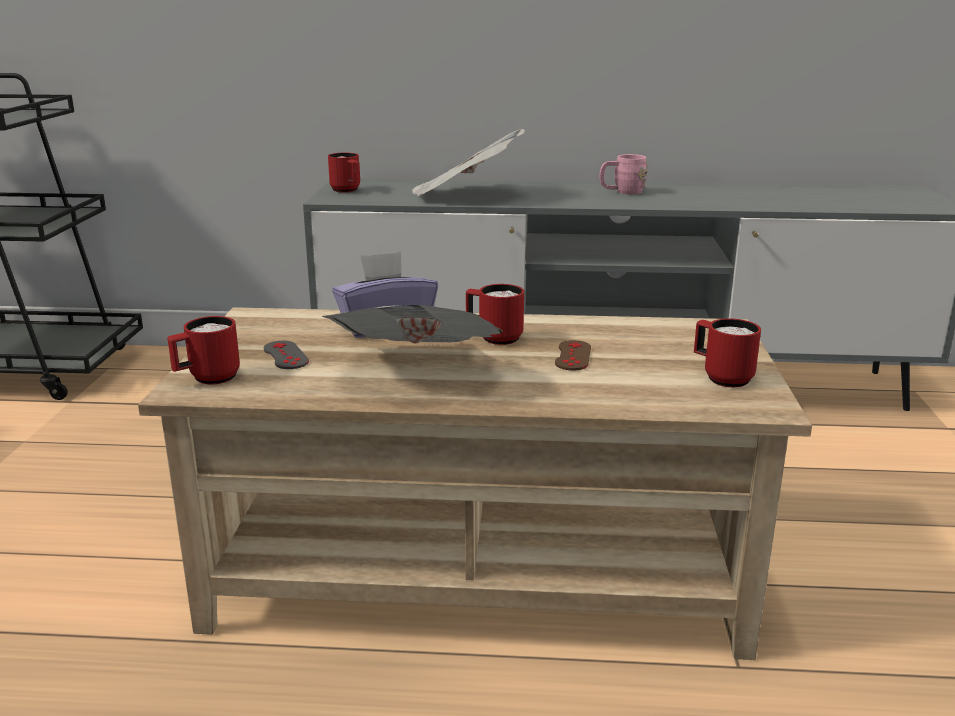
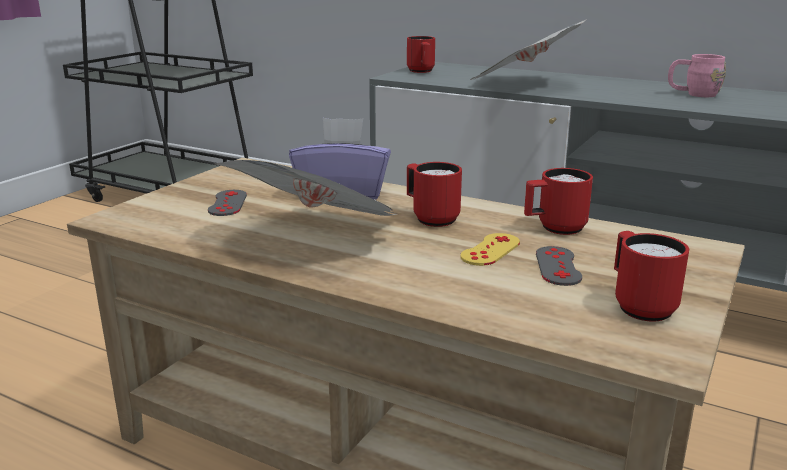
camera: 25 degrees right, 0 degrees up
(207, 379) = (142, 212): red mug -> red mug (554, 228)
(573, 356) = (490, 250): brown game controller -> yellow game controller
(637, 359) = (558, 266): none -> grey game controller

